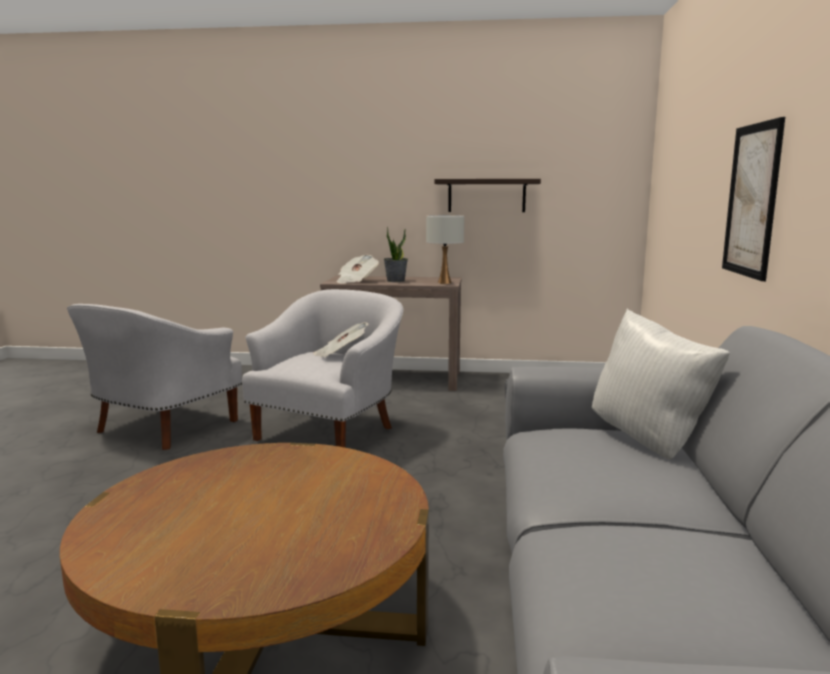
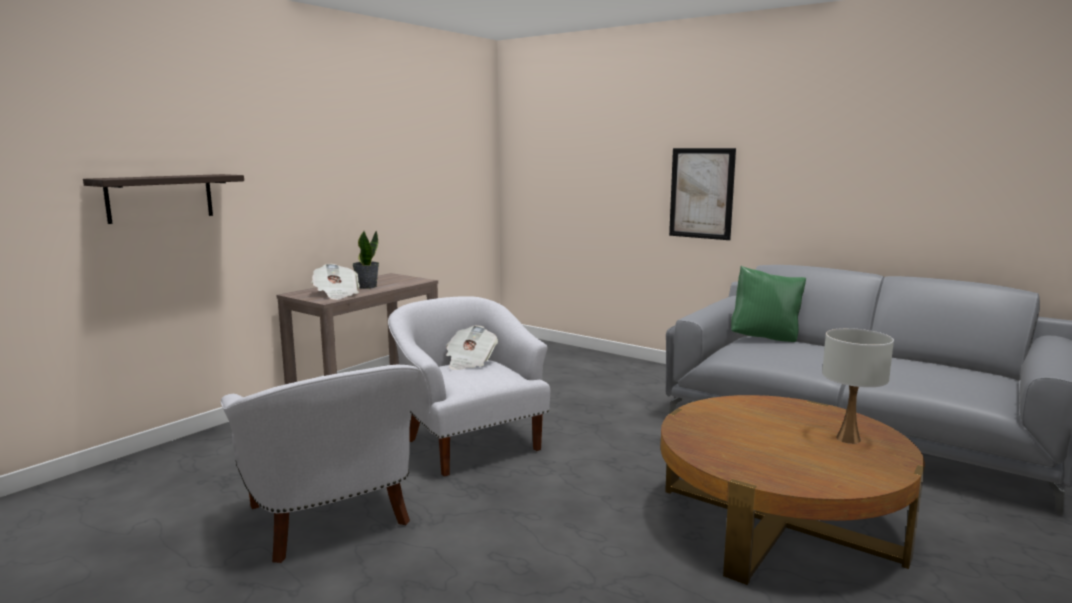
camera: 60 degrees left, 0 degrees up
(444, 283) = (412, 279): white table lamp -> white table lamp (847, 438)
(486, 195) = (402, 190): shelf -> shelf (160, 198)
(649, 441) = (765, 338): white pillow -> green pillow

